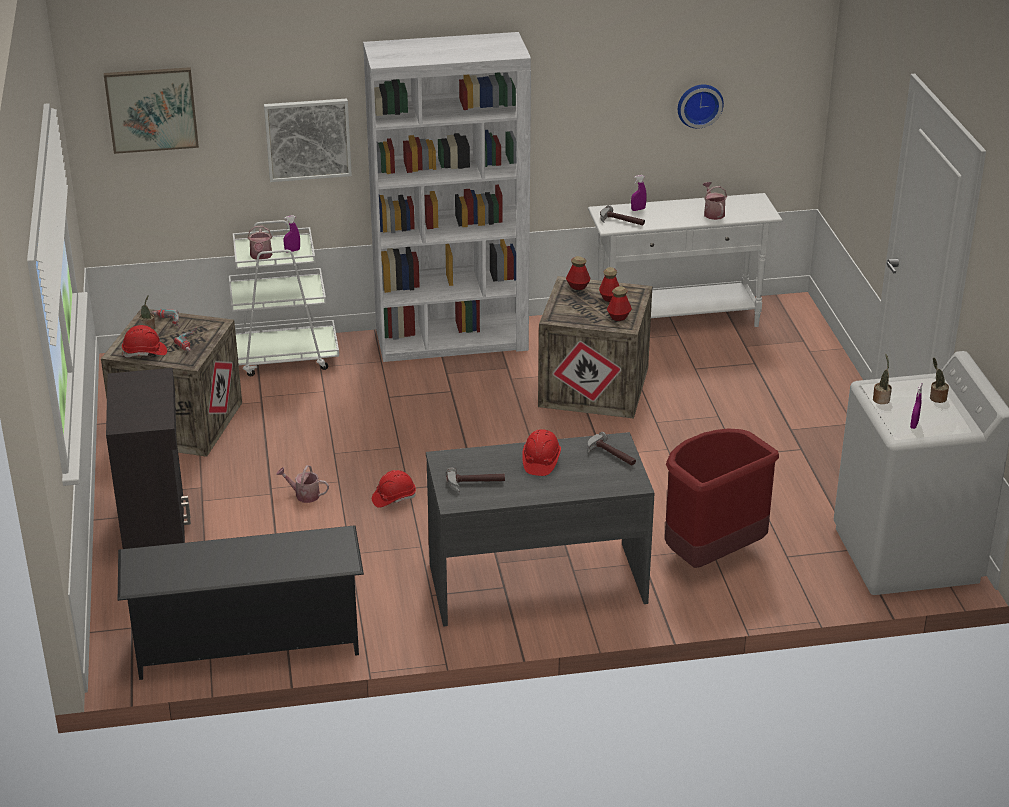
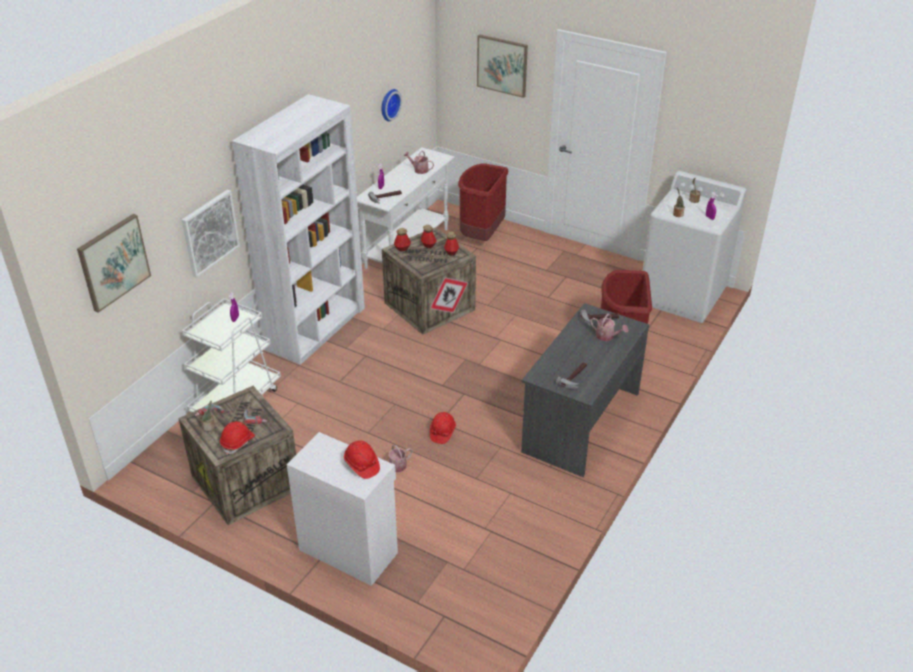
camera: 50 degrees left, 5 degrees up
(156, 526) = (348, 550): black cabinet -> white cabinet
(248, 643) = (517, 568): black shoe rack -> none
(261, 256) = (222, 334): watering can -> watering can (607, 336)
(540, 461) = (579, 345): red hard hat -> red hard hat (361, 465)
(785, 353) = (481, 235): none -> red trash can
(870, 109) = (502, 65): none -> picture

